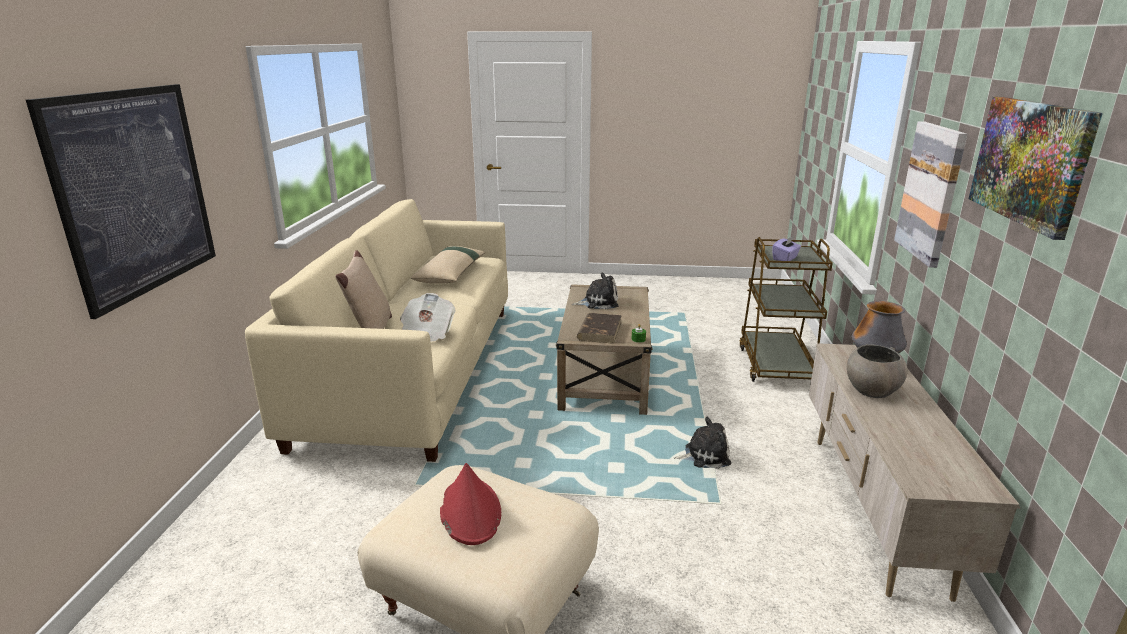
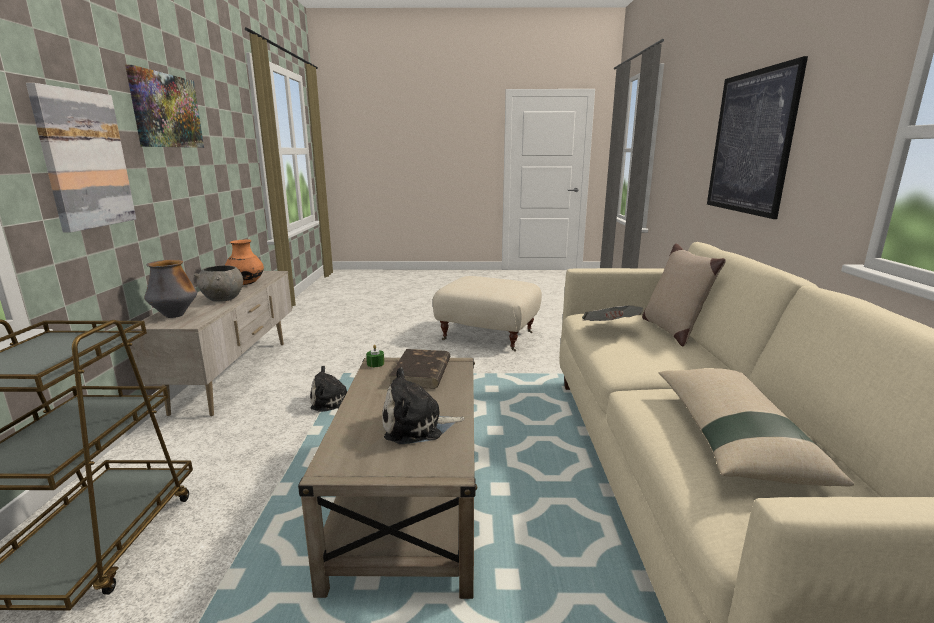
camera: 175 degrees right, 5 degrees down
(470, 511) = (493, 282): red hat -> none
(785, 258) = (70, 349): purple tissue box -> none
(905, 435) = (246, 284): none -> orange vase

